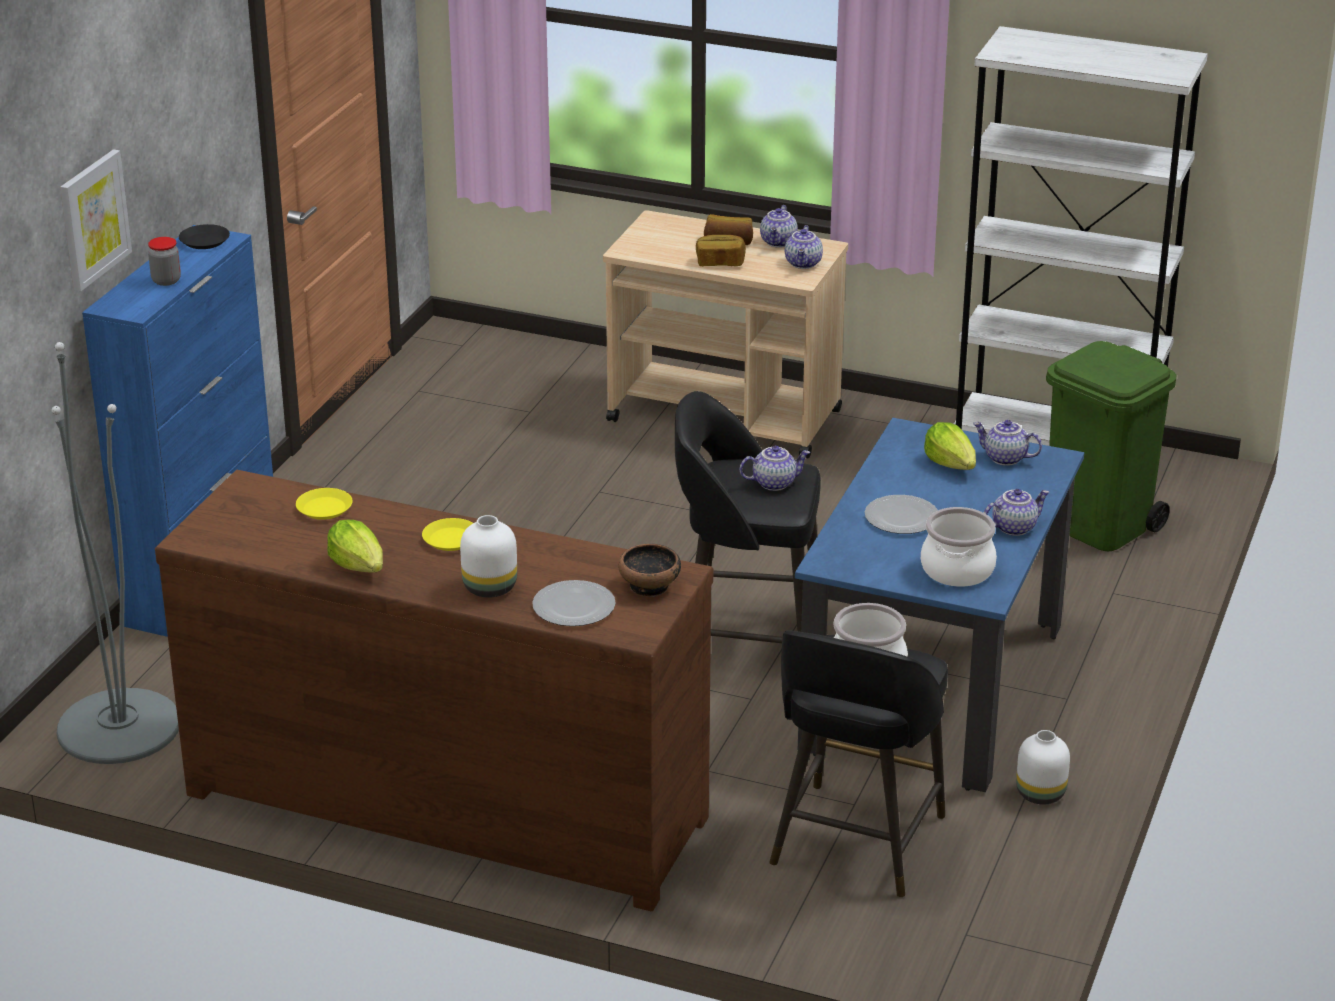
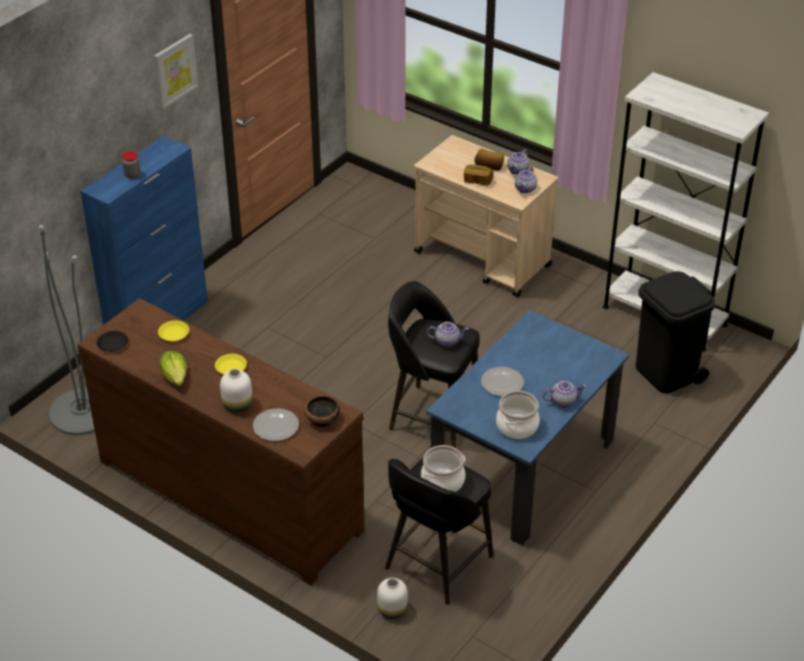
camera: 15 degrees right, 10 degrees up
(93, 219) = (90, 141): picture -> picture (174, 70)
(204, 241) = (164, 149): black plate -> black plate (112, 344)
(951, 464) = (547, 349): lettuce -> none
(1004, 458) = (580, 351): teapot -> none
(1039, 794) = (552, 552): white vase -> white vase (391, 610)
(1098, 525) = (666, 374): green trash can -> black trash can

